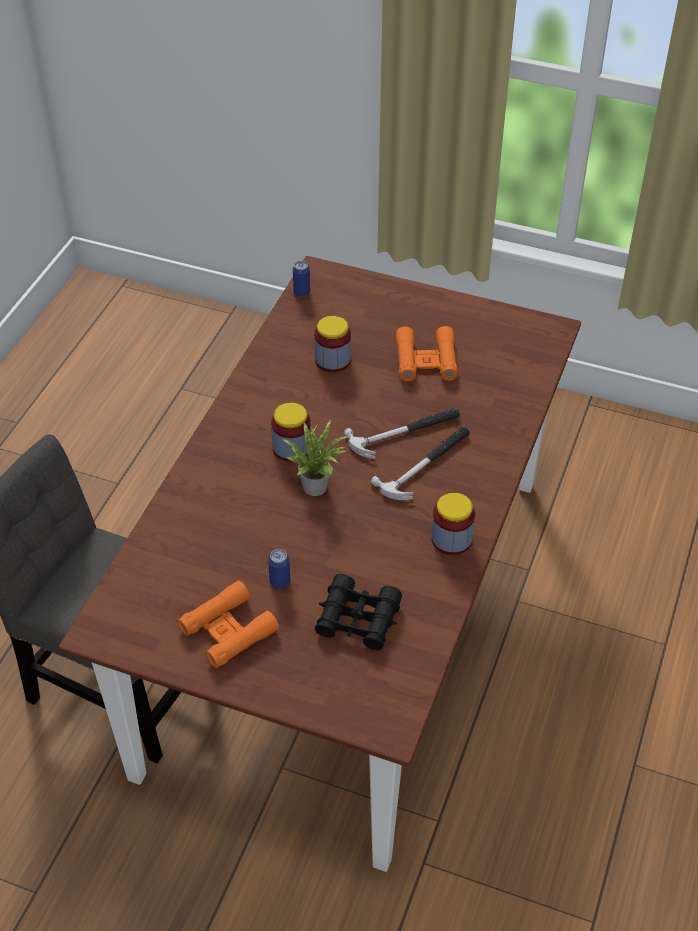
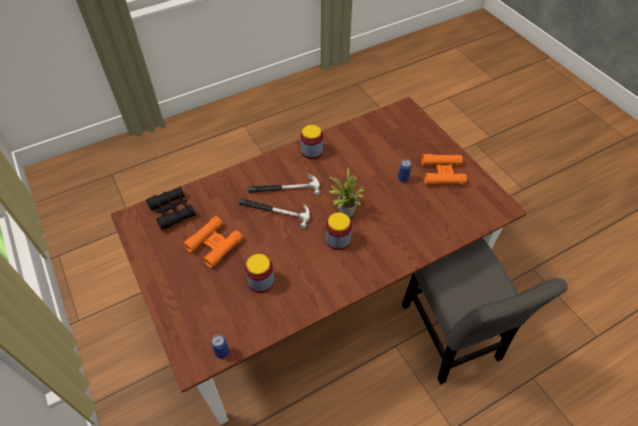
camera: 140 degrees left, 5 degrees up
(358, 619) = (383, 145): black binoculars -> black binoculars (172, 211)

